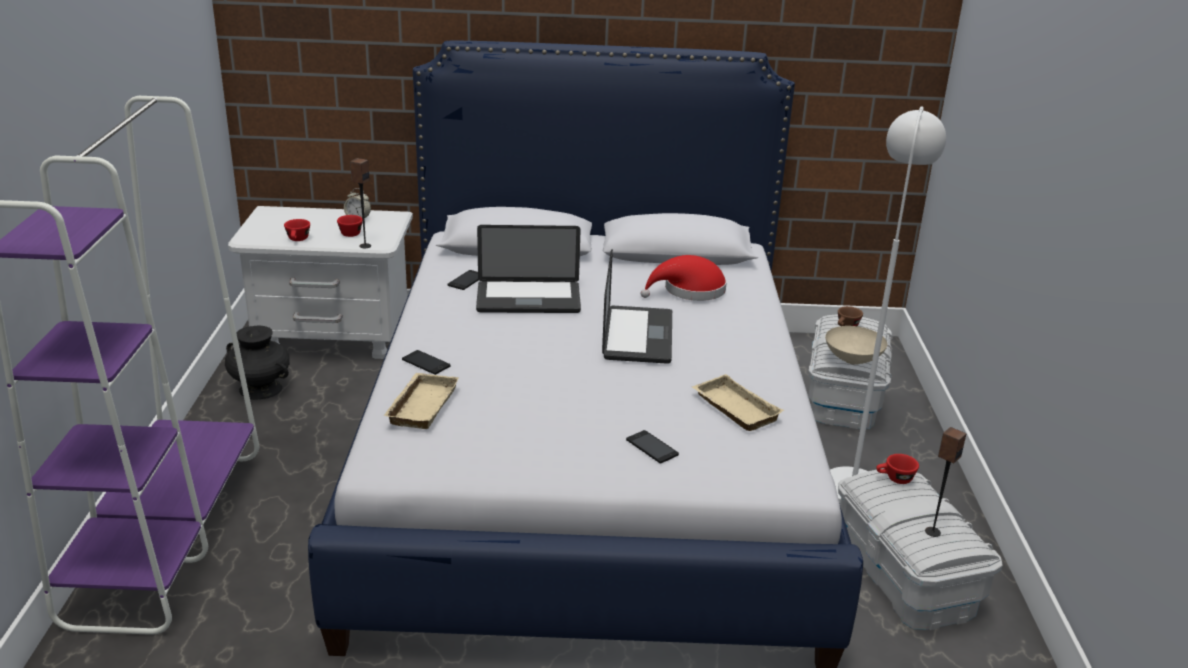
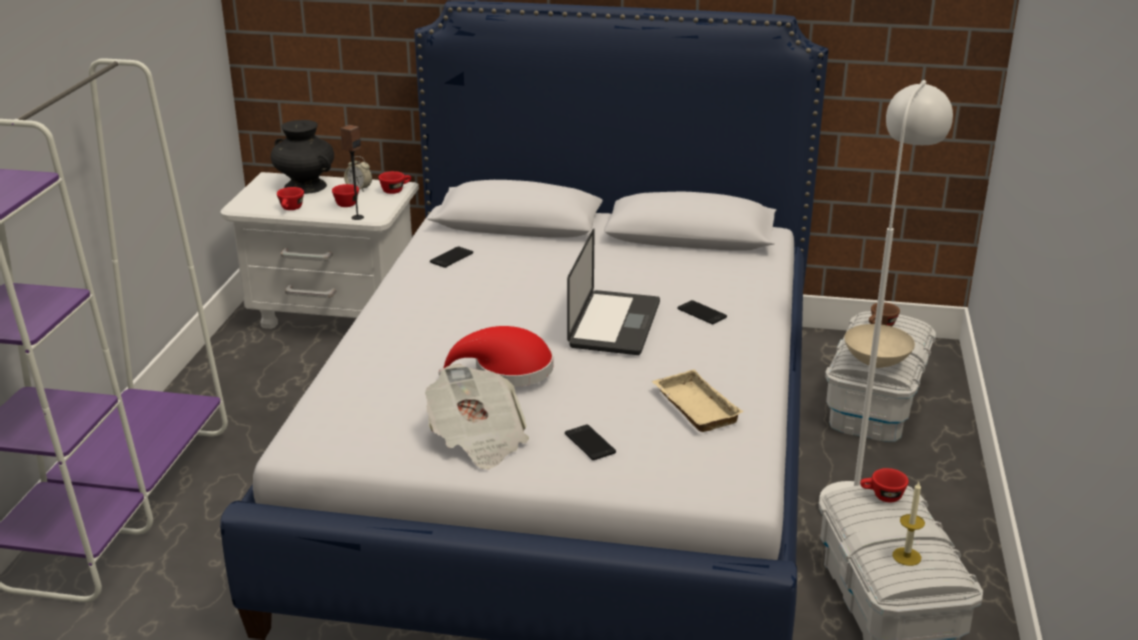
camera: 10 degrees right, 0 degrees up
(260, 389) = (247, 363): black vase -> black vase (305, 186)
(393, 219) = (396, 190): none -> red cup
(420, 405) = (361, 385): beige tray -> none
(426, 363) = (381, 342): phone -> phone (702, 313)
(528, 299) = (510, 280): laptop -> none
(547, 450) = (478, 440): none -> newspaper
(689, 290) = (689, 277): red hat -> red hat (507, 371)
(932, 531) = (906, 556): speaker -> candle

